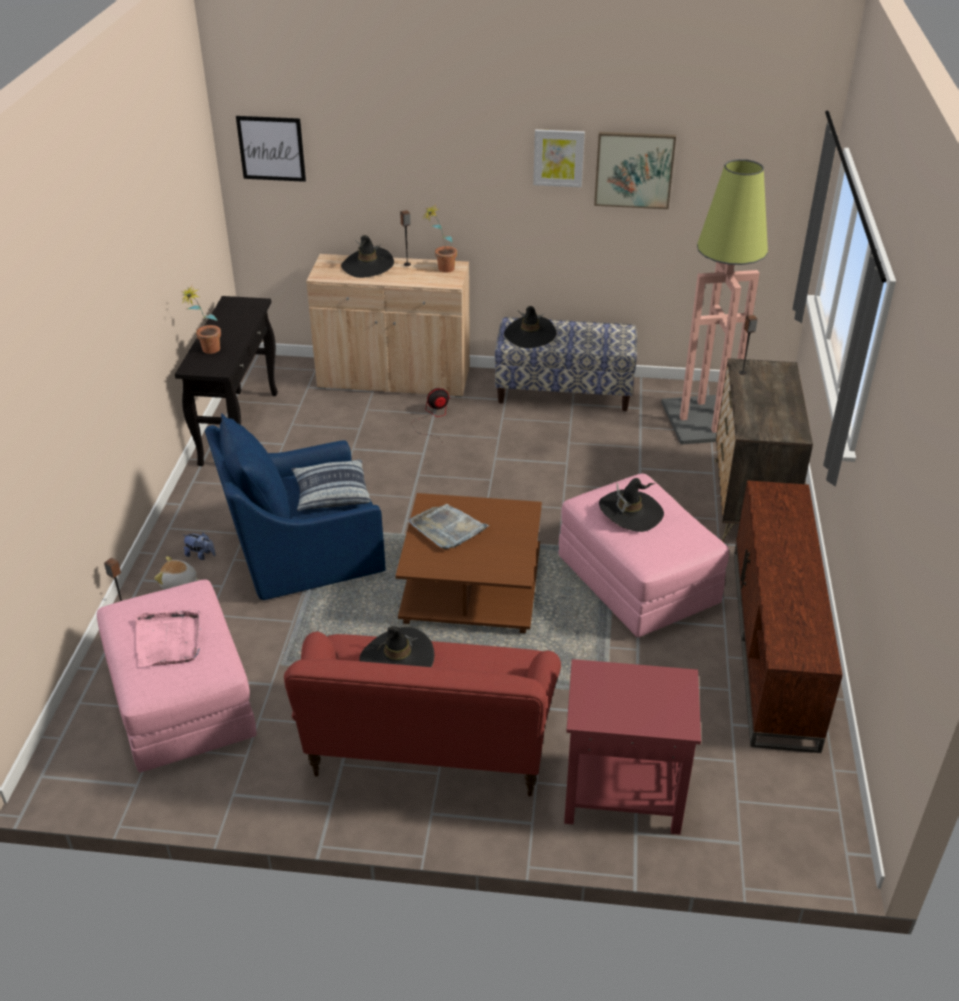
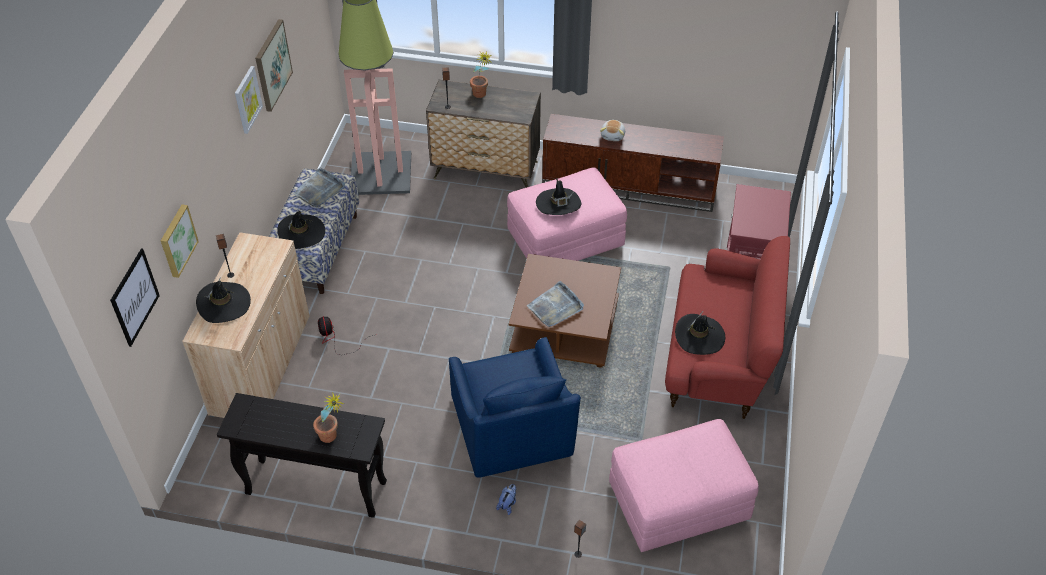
camera: 85 degrees left, 10 degrees up
(169, 640) = (687, 463): pink tray -> none
(179, 584) = (545, 517): plush toy -> plush toy (613, 135)
(331, 493) = (509, 374): pillow -> none
(359, 166) = (177, 240): none -> picture
(441, 270) = (250, 251): potted plant -> potted plant (481, 96)
(601, 338) = (320, 190): none -> grey tray

